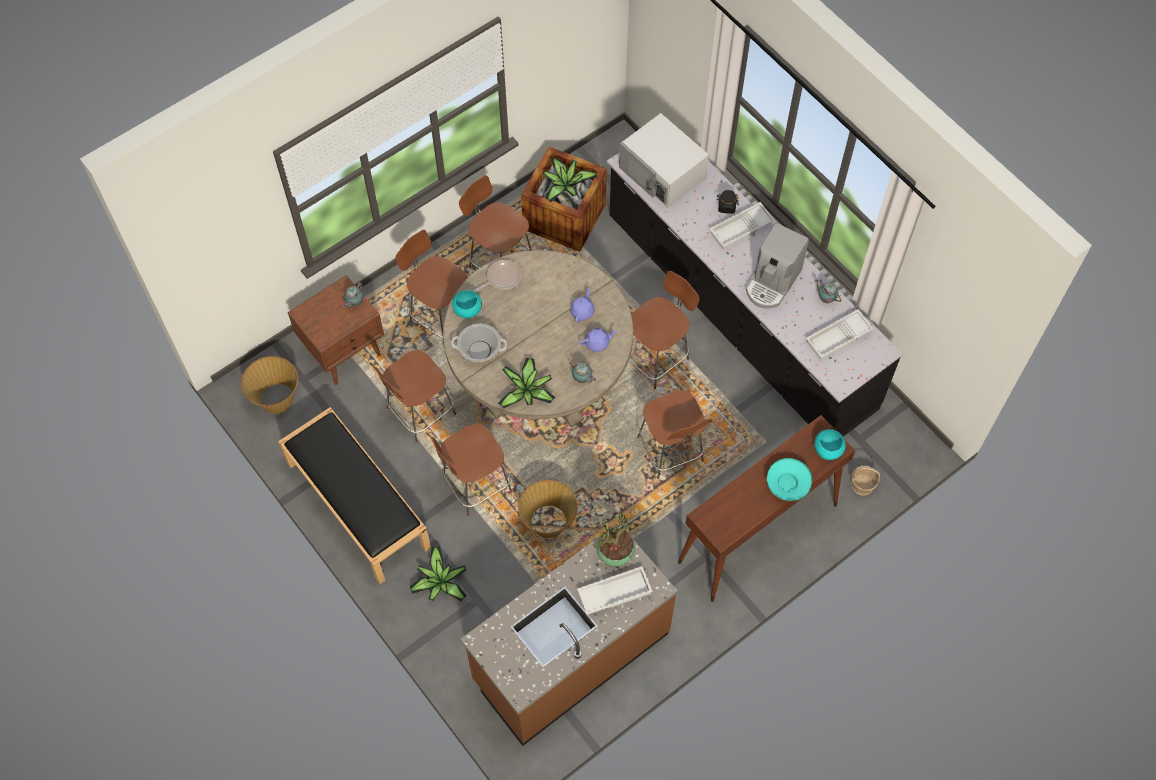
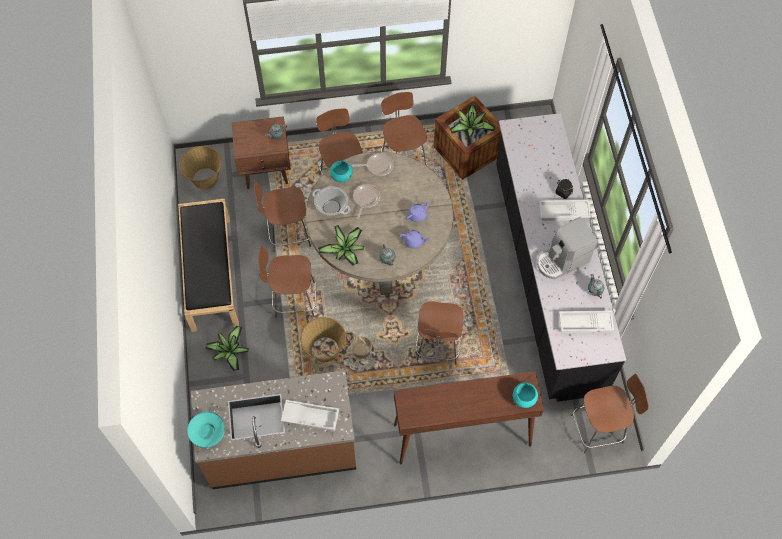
camera: 30 degrees right, 0 degrees up
(512, 322) = (366, 199): none -> frying pan
(614, 555) = (327, 391): potted plant -> none
(656, 357) = (469, 277): brown chair -> brown chair (599, 428)
(663, 173) = (533, 147): white microwave -> none
(787, 484) = (478, 407): turquoise bowl -> turquoise bowl (207, 432)
(862, 485) = (559, 441): basket -> basket (361, 351)

